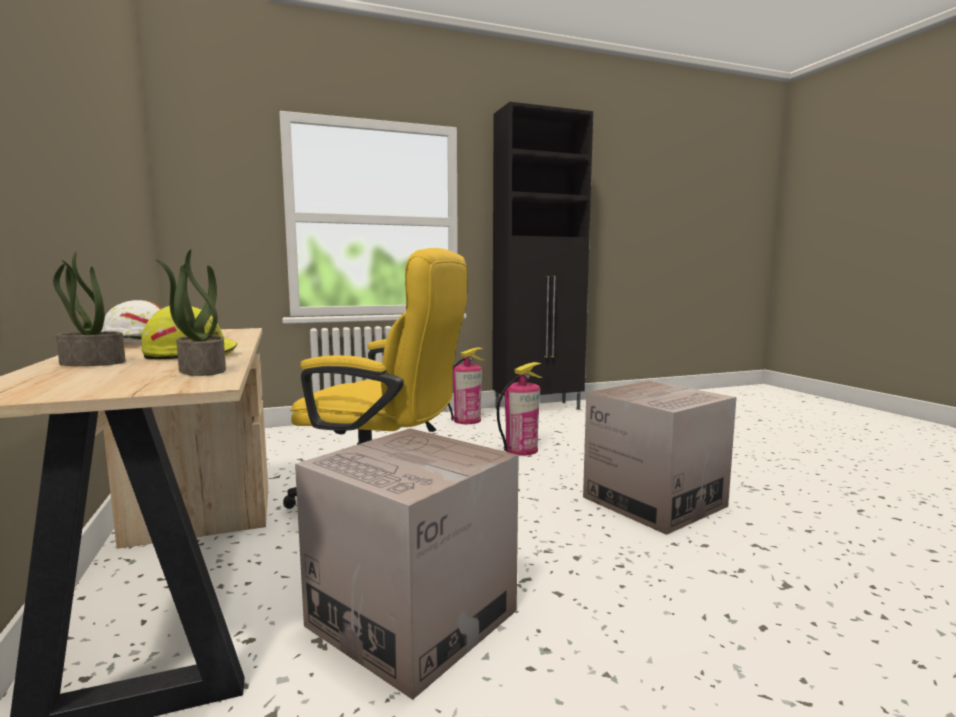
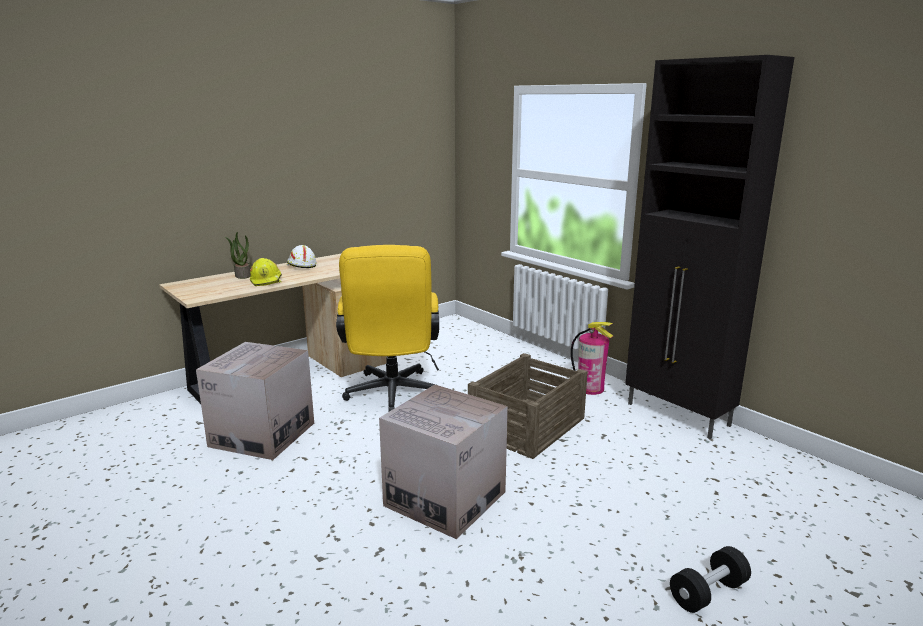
camera: 70 degrees right, 10 degrees up
(201, 370) = (225, 291): potted plant -> none
(521, 450) = (528, 425): fire extinguisher -> crate
(774, 445) = (708, 593): none -> black dumbbell

